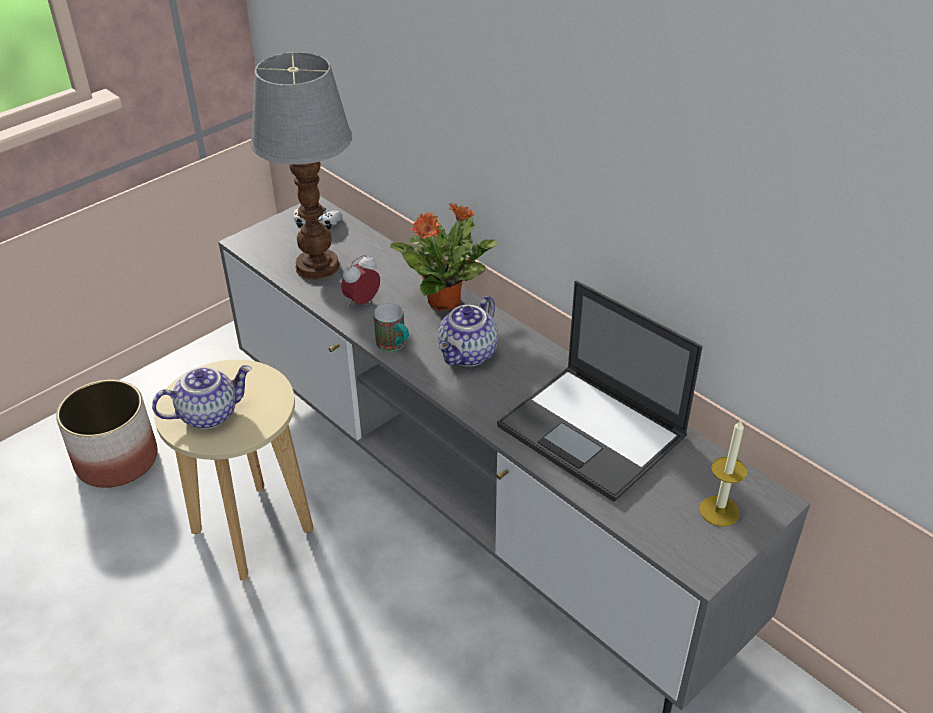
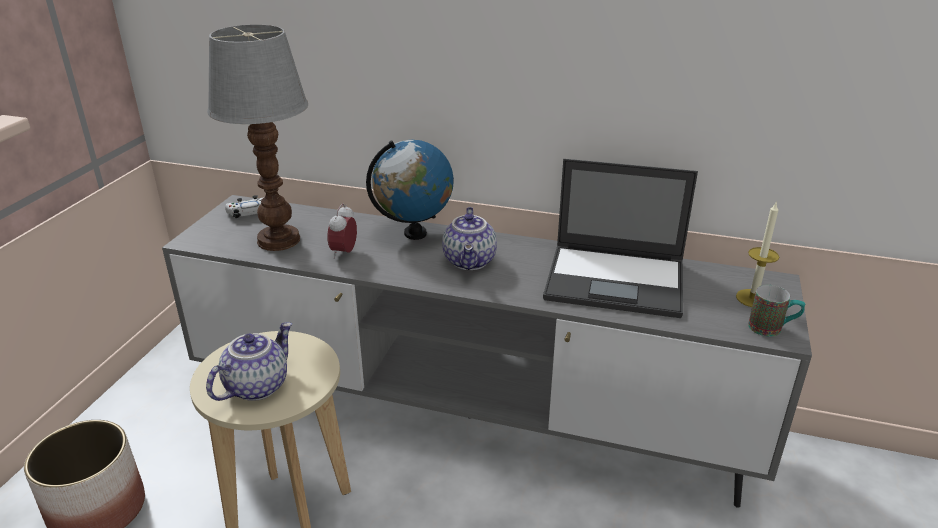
camera: 30 degrees left, 10 degrees down
(394, 346) = (403, 273): mug -> mug (772, 329)
(445, 301) = (415, 233): potted plant -> globe

